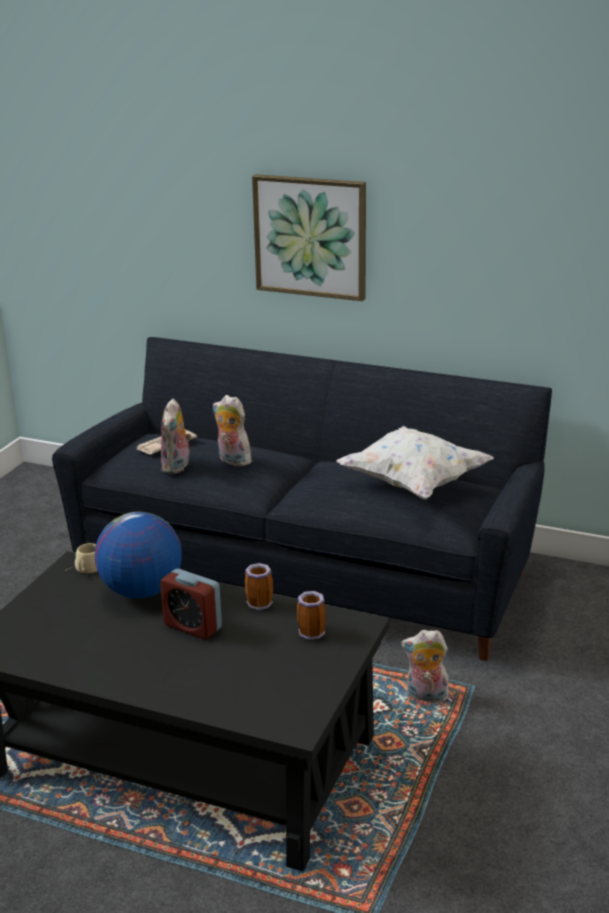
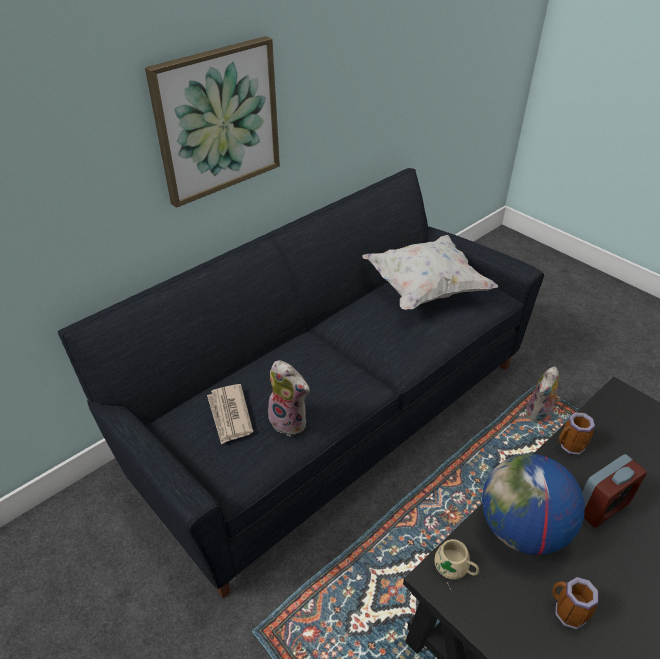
camera: 65 degrees left, 15 degrees up
(232, 460) = (305, 377): plush toy -> none
(311, 631) = (625, 427): mug -> mug (566, 613)

